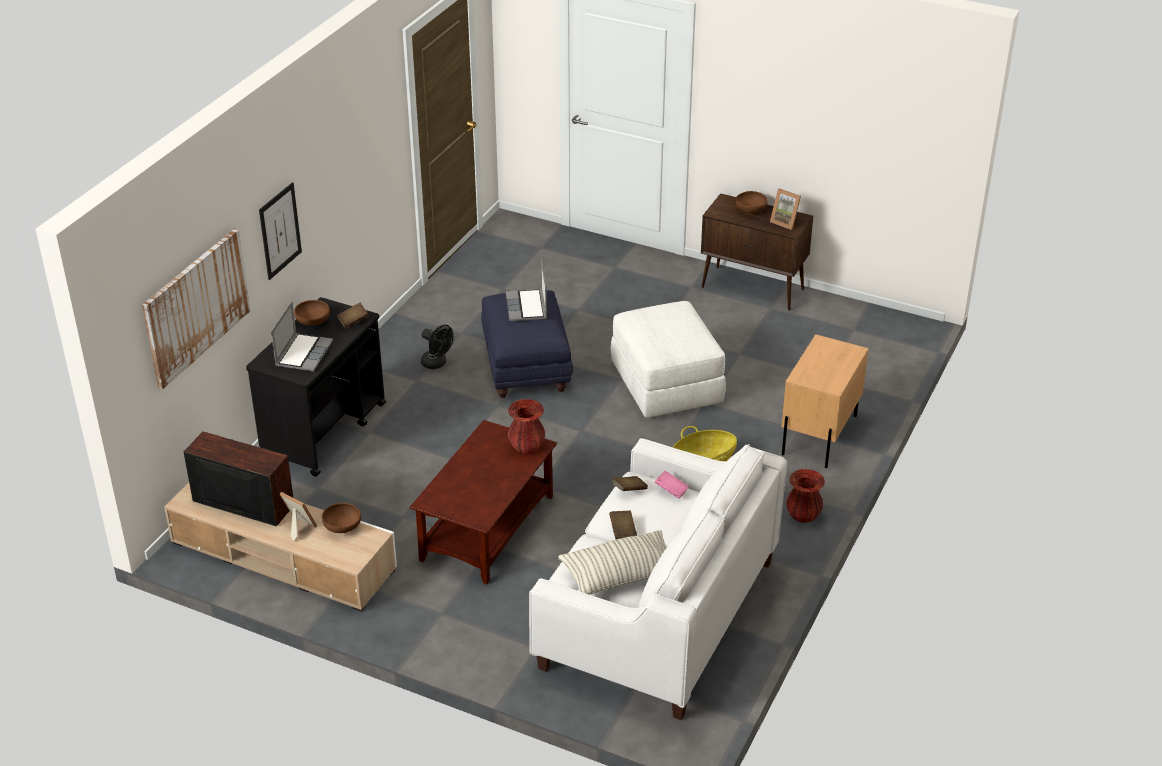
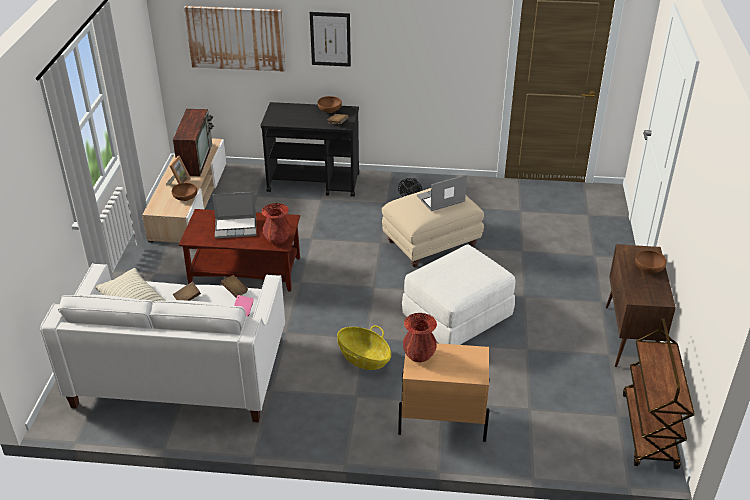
camera: 70 degrees right, 0 degrees up
(303, 353) = (293, 116): laptop -> laptop (236, 228)
(527, 369) = (430, 245): blue ottoman -> beige ottoman
(785, 222) = (648, 292): picture frame -> none
(803, 515) = (327, 431): red vase -> red vase (419, 355)
(879, 319) = (649, 431): none -> brown cart

